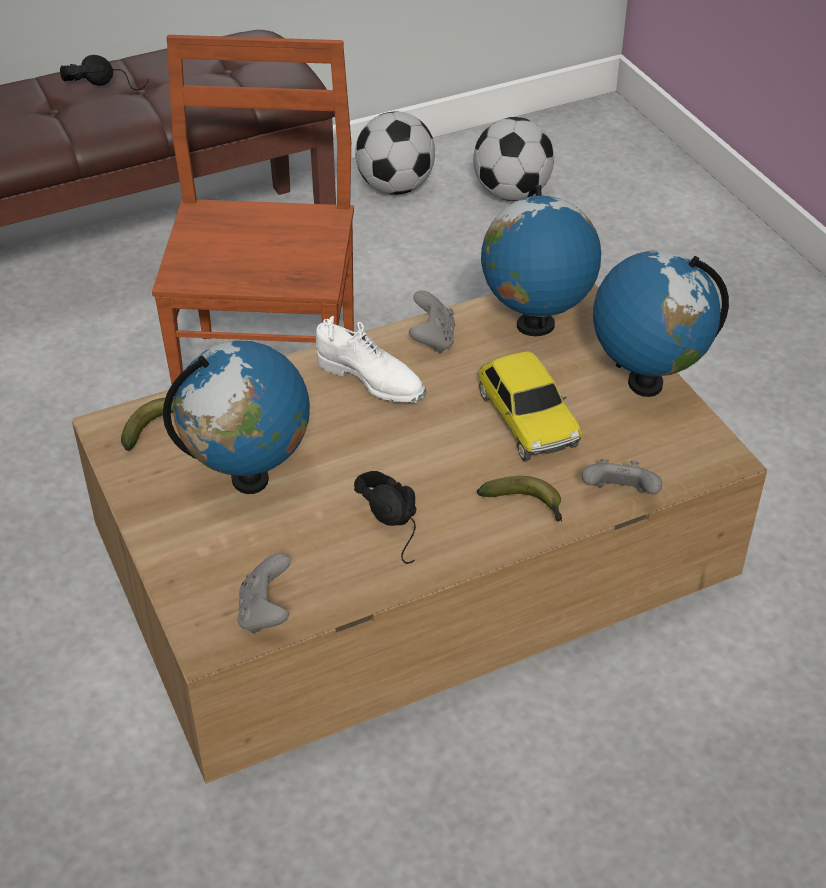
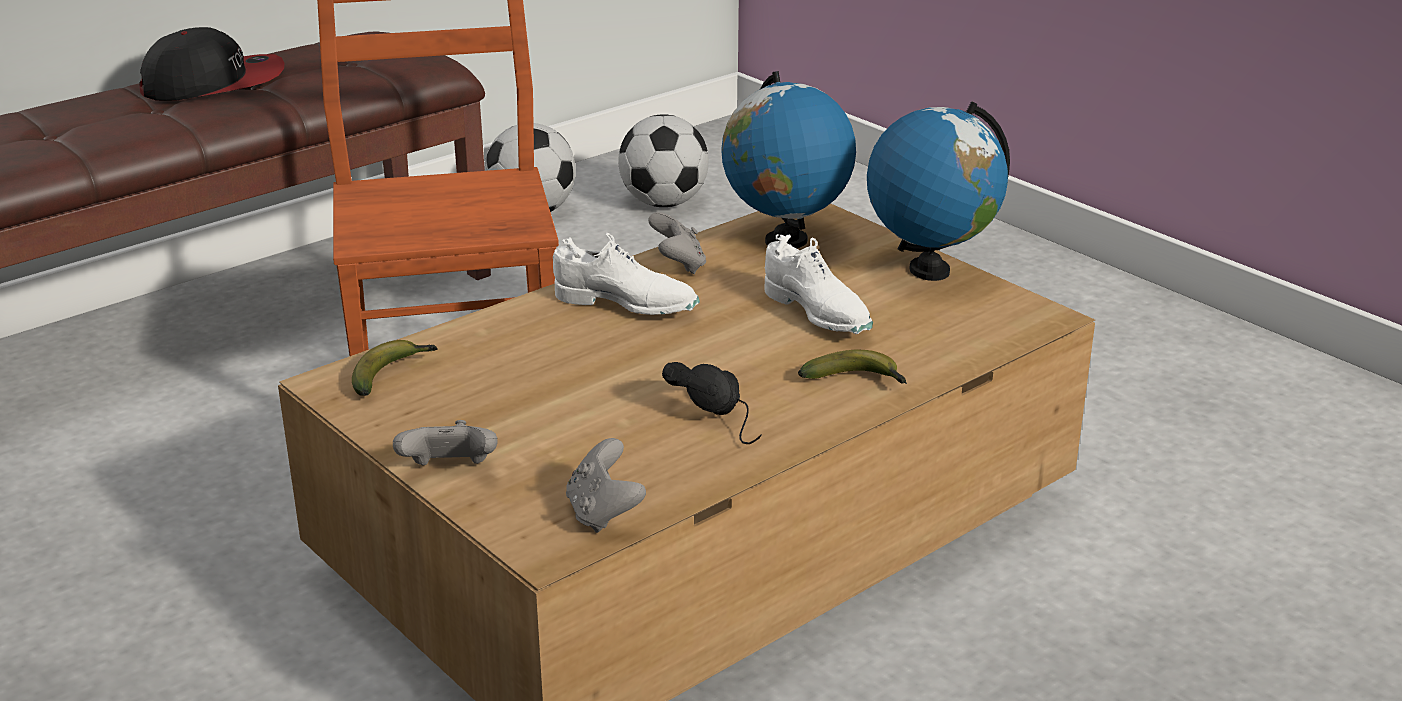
camera: 15 degrees left, 15 degrees down
(106, 85) = (214, 83): black headphones -> cap
(249, 479) = (525, 403): globe -> none
(526, 419) = (818, 314): toy car -> white shoe
(619, 495) = (953, 359): grey game controller -> grey game controller (449, 471)

